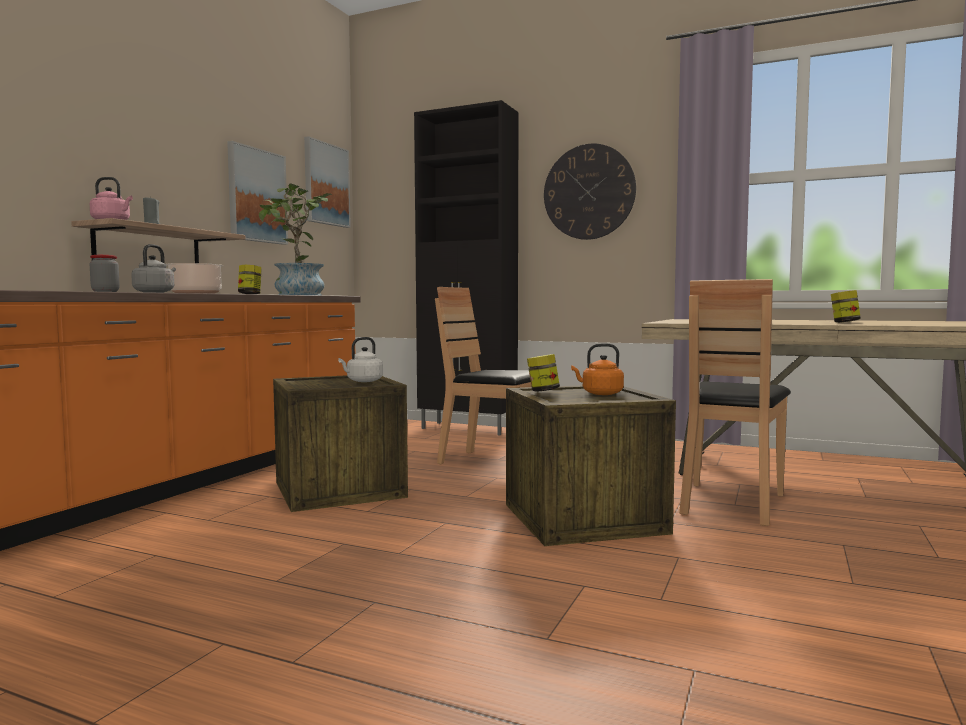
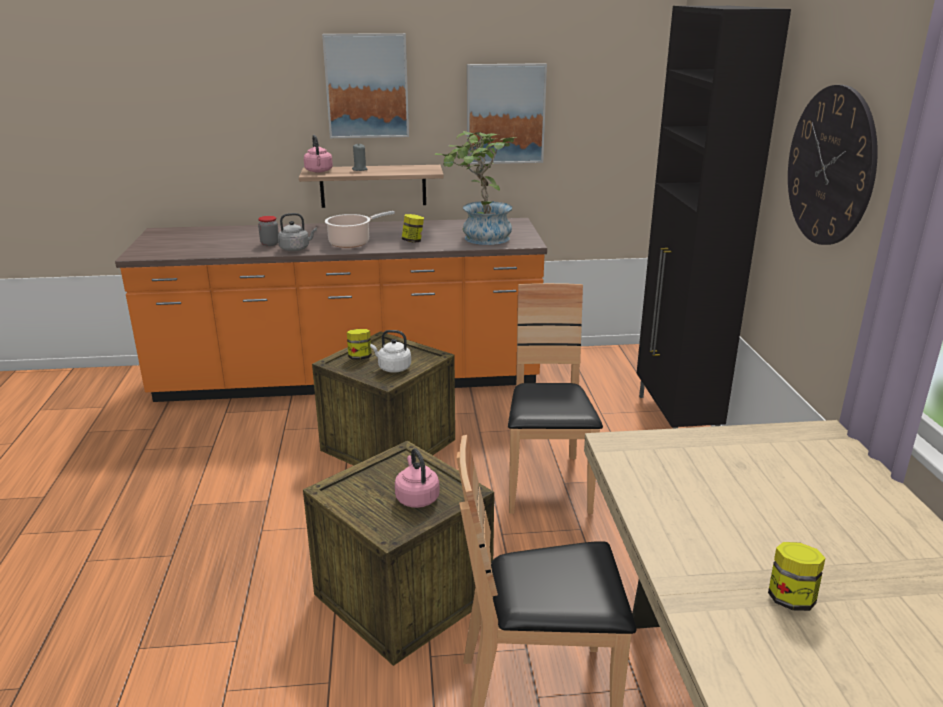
camera: 60 degrees right, 20 degrees up
(326, 184) = (623, 81): picture -> picture (367, 86)
(543, 391) = (394, 465): jar -> jar (360, 357)
(600, 393) = (416, 497): orange kettle -> pink kettle

